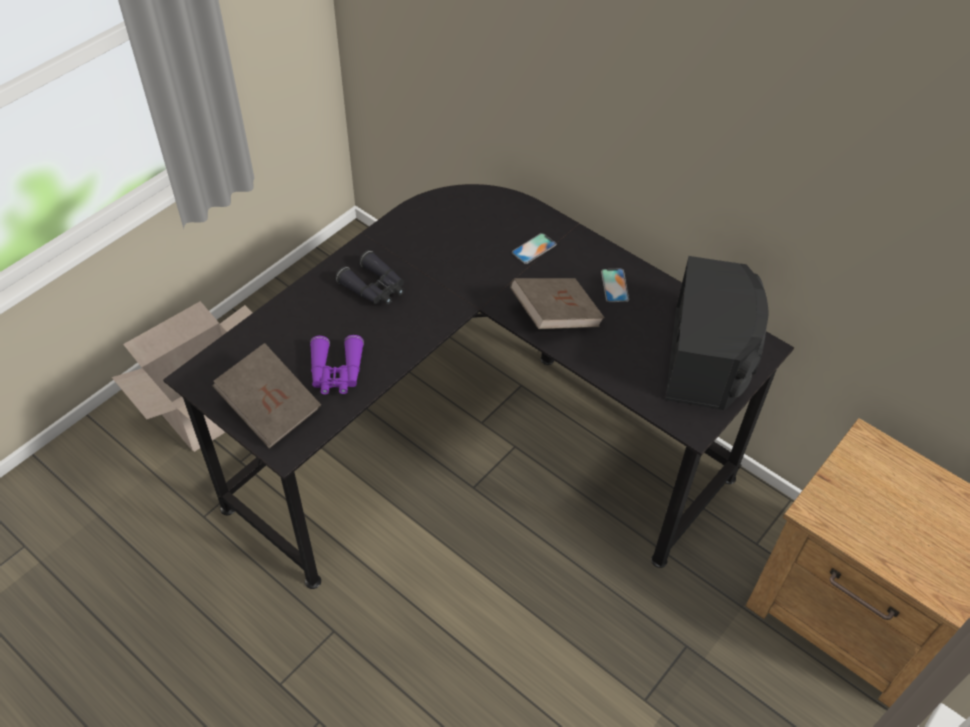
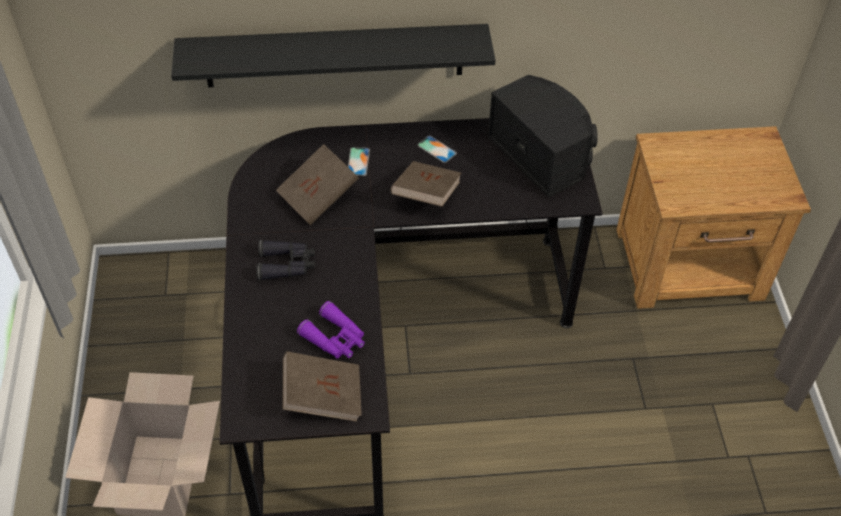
camera: 45 degrees left, 0 degrees up
(465, 254) = (318, 197): none -> brown book
(568, 129) = (334, 55): none -> black shelf

